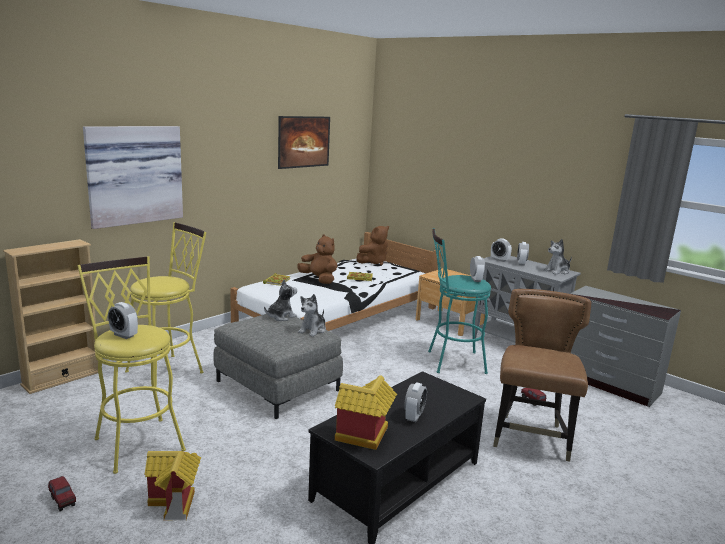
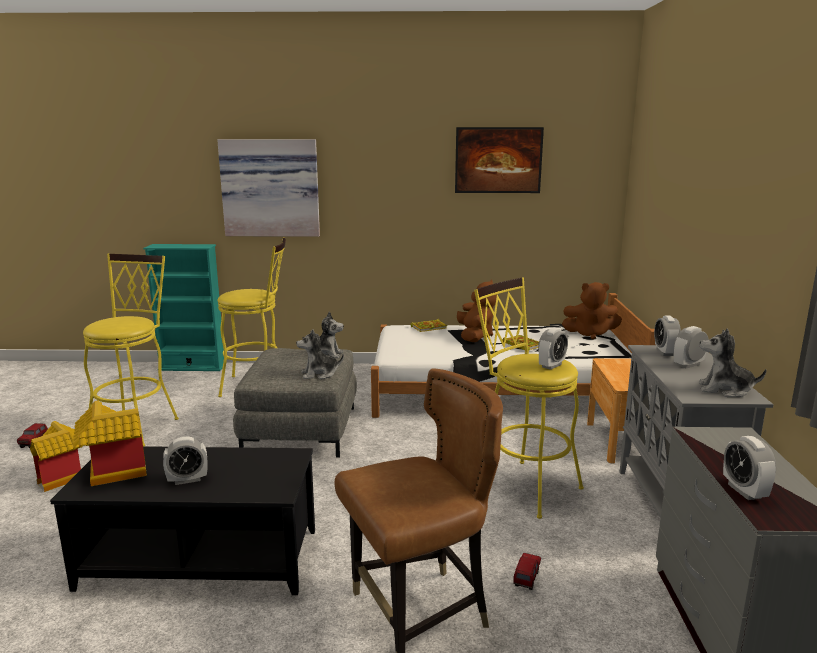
camera: 50 degrees right, 0 degrees up
(62, 378) = (192, 367): beige bookcase -> turquoise bookcase
(124, 335) = (111, 321): alarm clock -> alarm clock (744, 491)
(450, 362) = (522, 484): turquoise stool -> yellow stool

